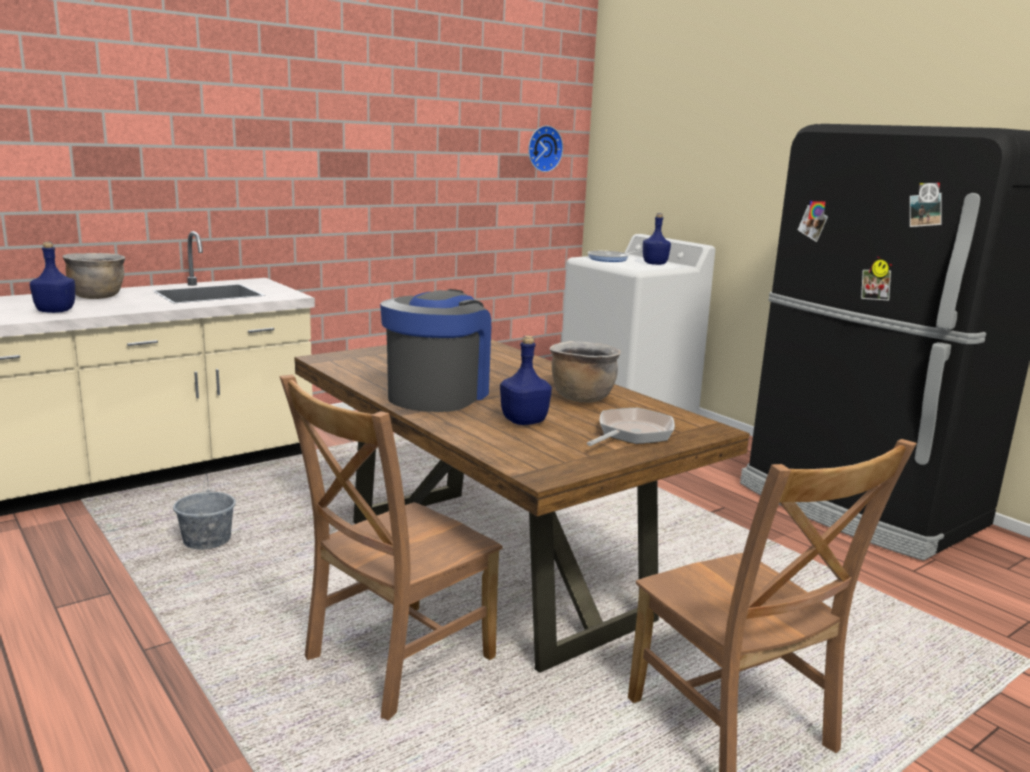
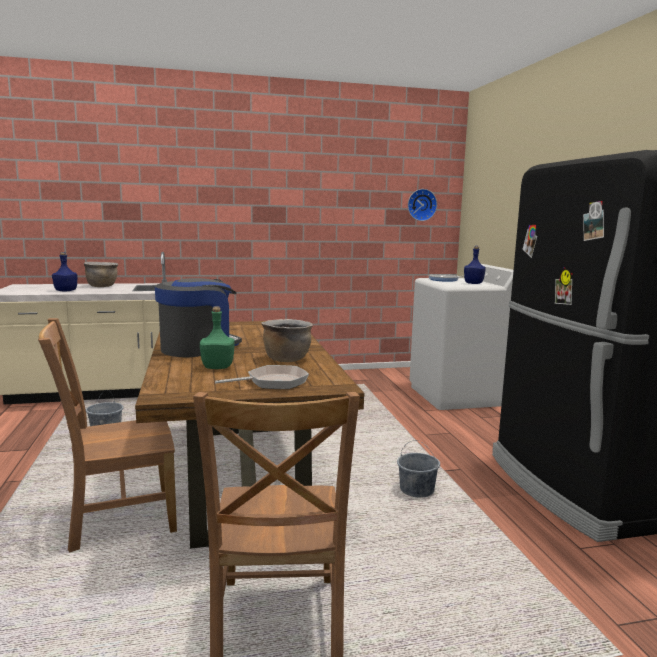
camera: 25 degrees right, 5 degrees down
(523, 421) = (217, 367): blue bottle -> green bottle
(707, 541) = (417, 490): none -> grey bucket

